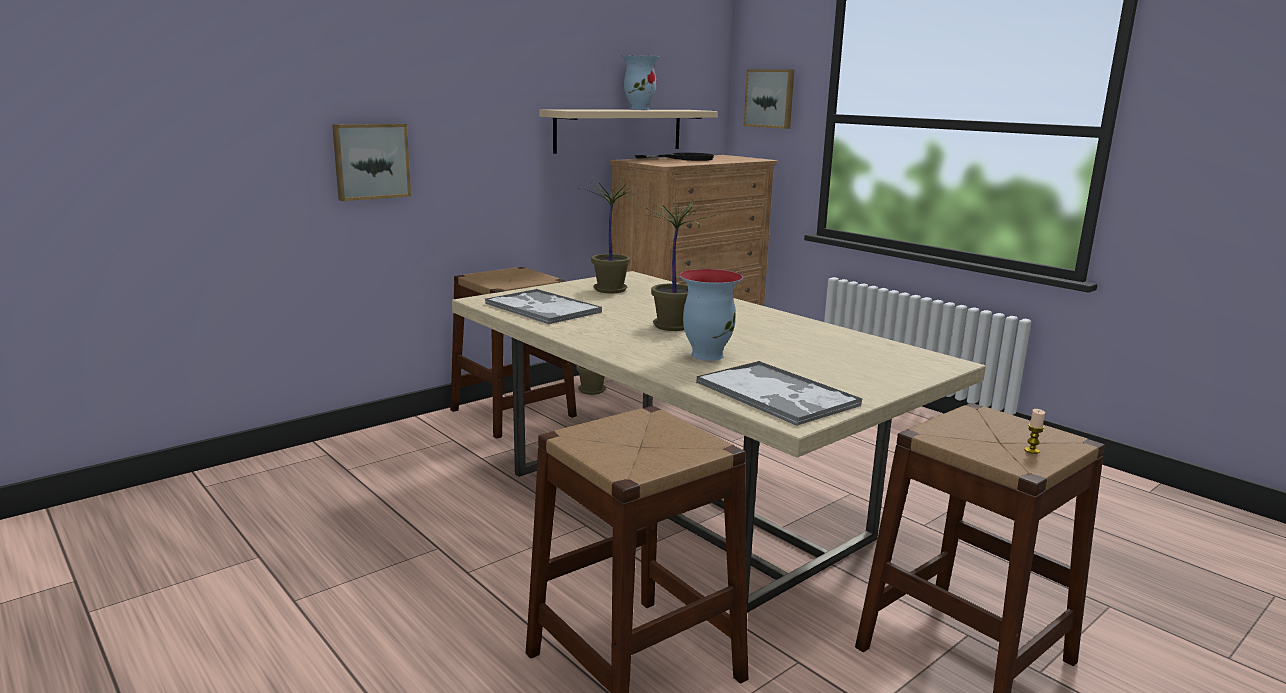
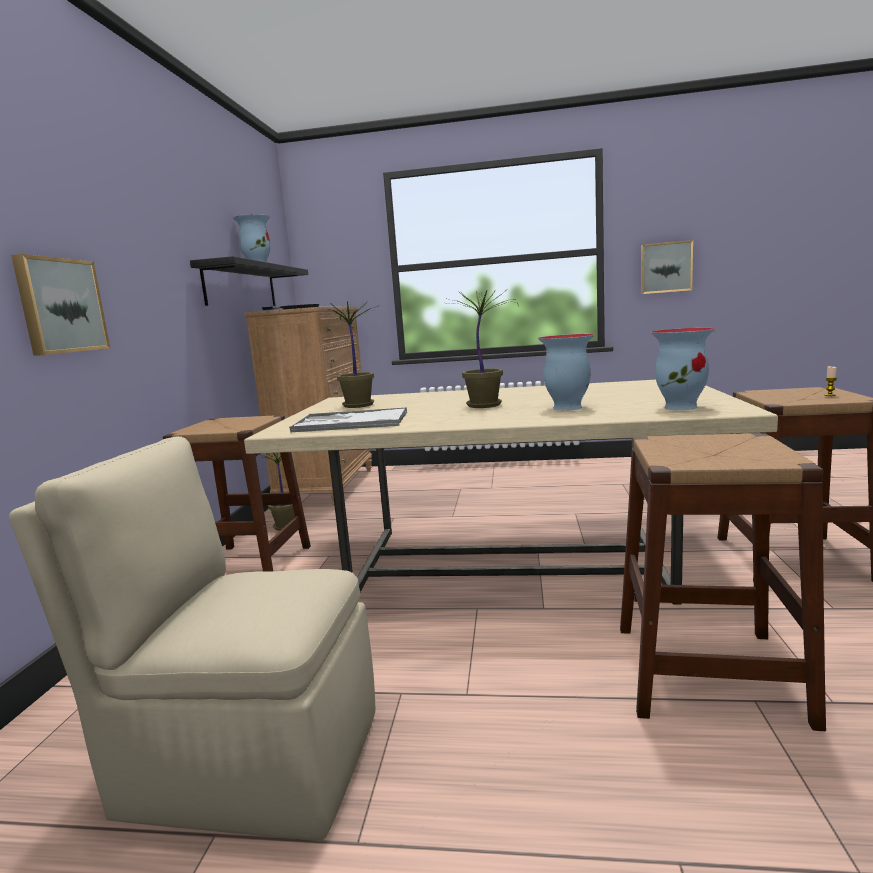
camera: 40 degrees left, 5 degrees down
(319, 533) = (248, 760): none -> beige chair
(619, 130) = (241, 286): beige shelf -> black shelf
(770, 98) = (334, 261): picture -> picture (665, 267)
(777, 394) = (681, 407): tray -> vase

